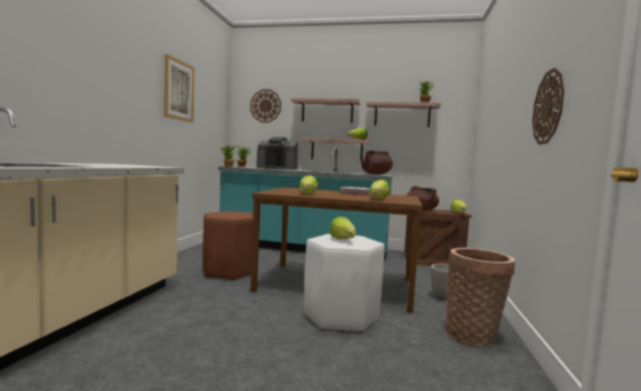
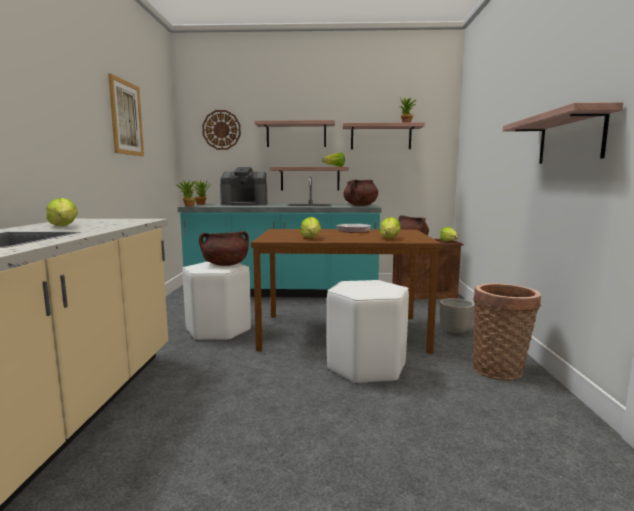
camera: 10 degrees left, 5 degrees up
(230, 271) = (218, 330): brown stool -> white stool
(239, 214) = (225, 265): none -> brown cooking pot
(344, 241) = (368, 289): lettuce -> lettuce (63, 227)
(548, 107) = (570, 138): wall clock -> shelf

